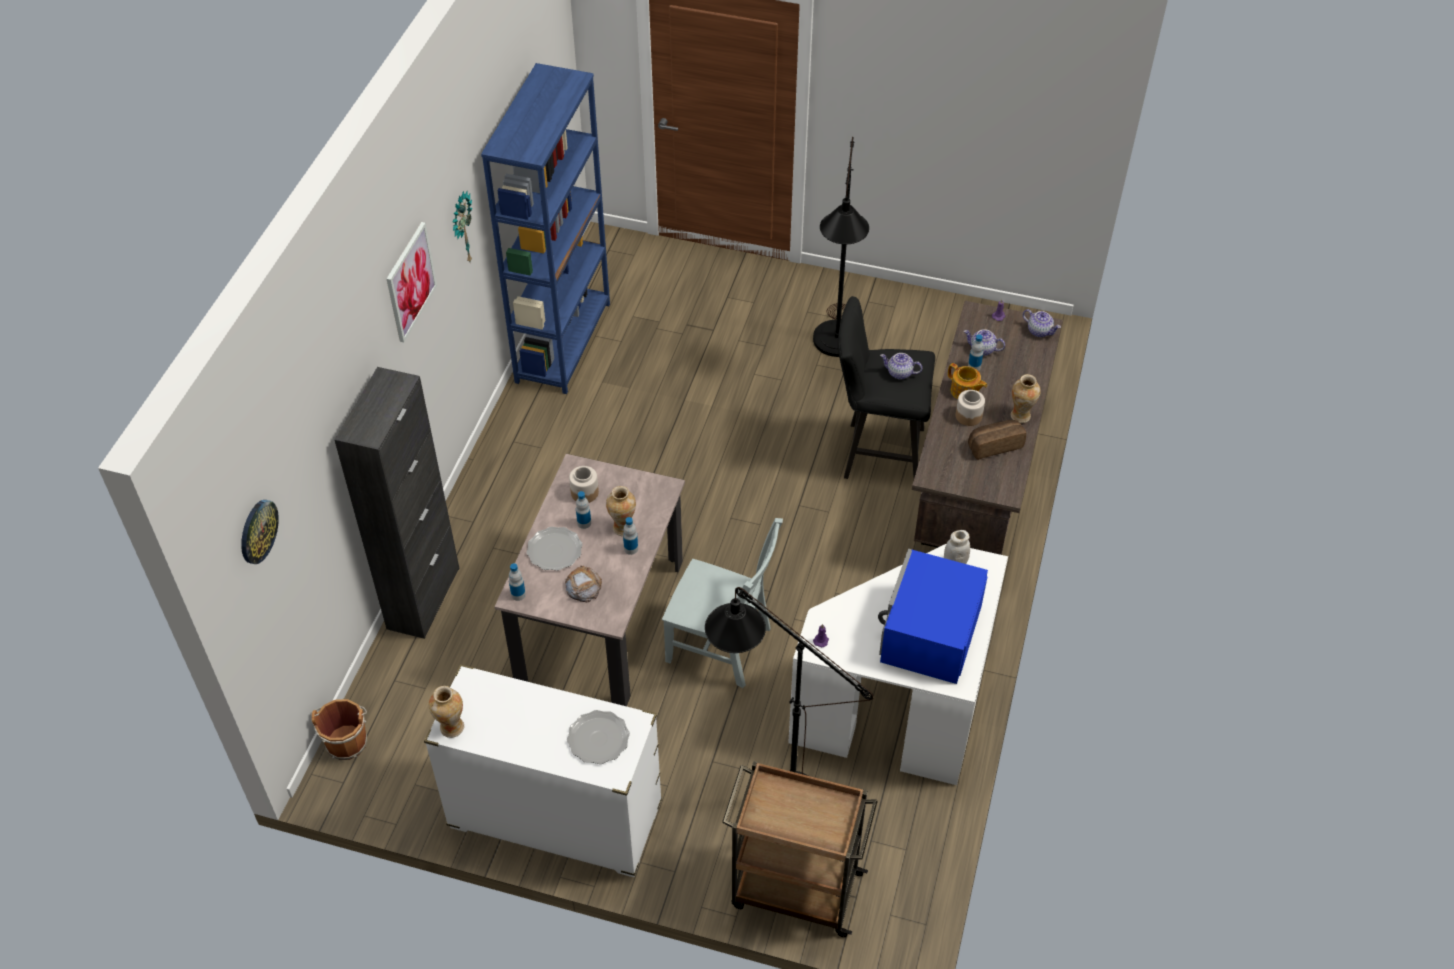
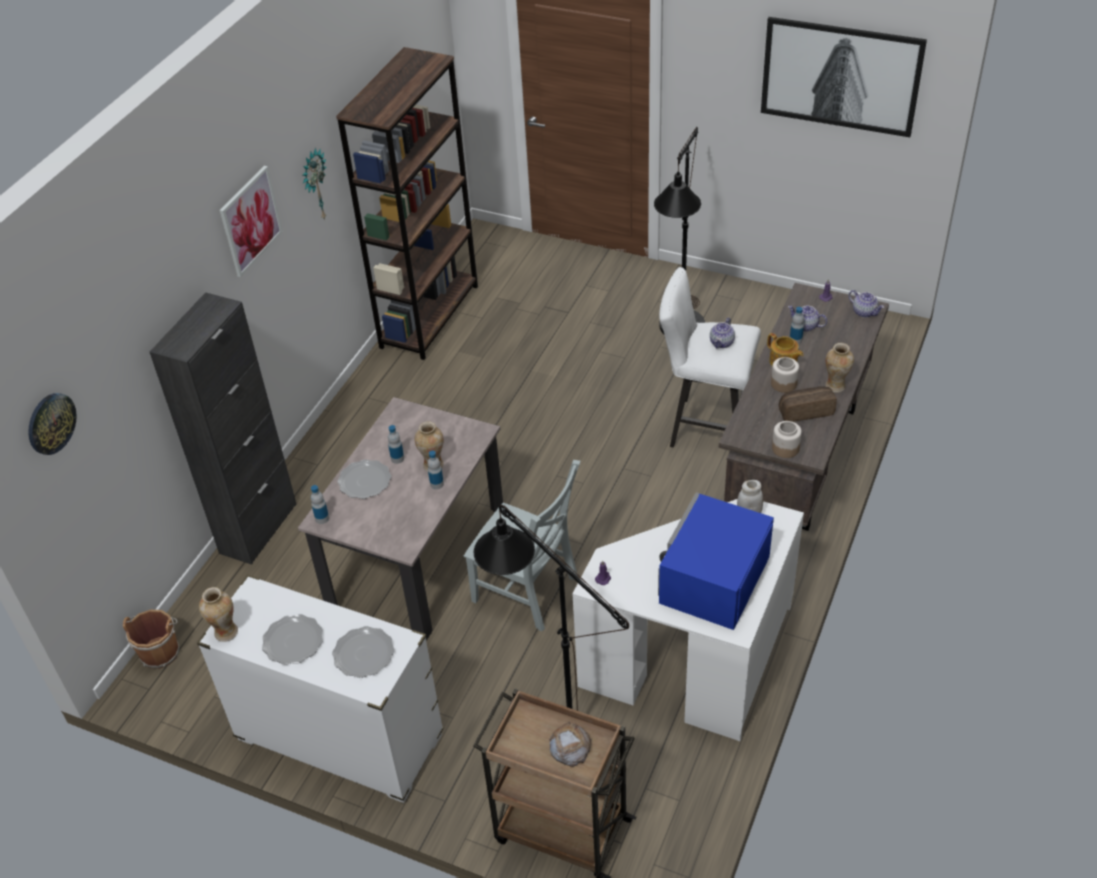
camera: 10 degrees right, 5 degrees down
(523, 731) = (293, 641): none -> plate
(563, 342) = (429, 316): blue bookcase -> brown bookcase
(583, 586) = (385, 515): bread -> bread (569, 746)
(584, 492) = (403, 432): jar -> jar (785, 448)
(876, 454) = (704, 427): black stool -> white stool
(899, 373) = (722, 343): teapot -> teapot turned 90 degrees counterclockwise
(1004, 82) = (841, 75): none -> picture

